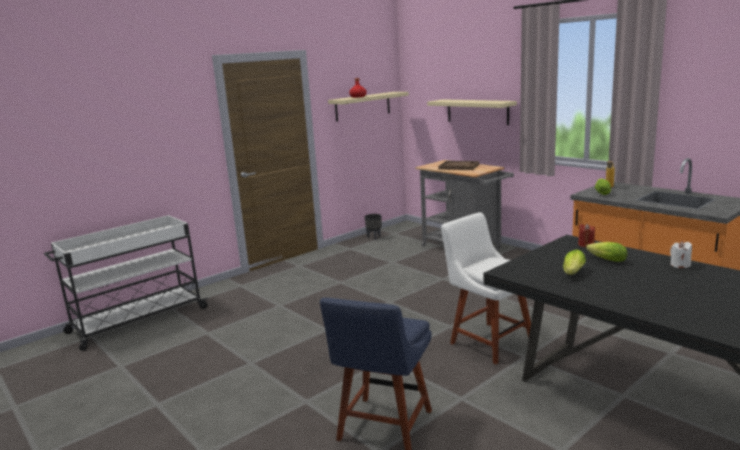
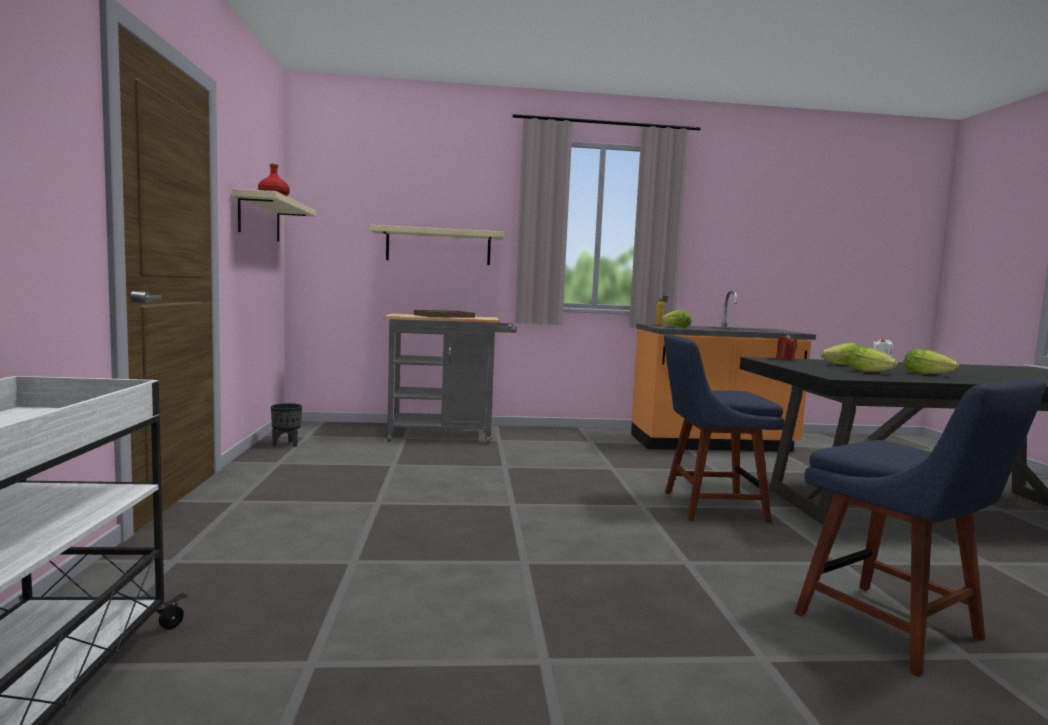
camera: 55 degrees left, 10 degrees down
(488, 341) = (708, 506): white chair -> blue chair
(625, 287) = (929, 374): none -> lettuce

